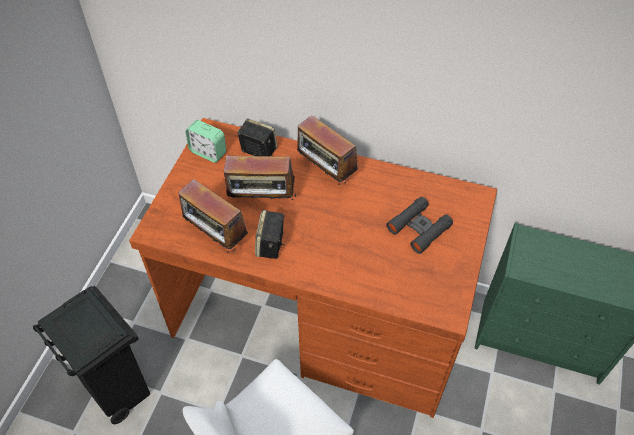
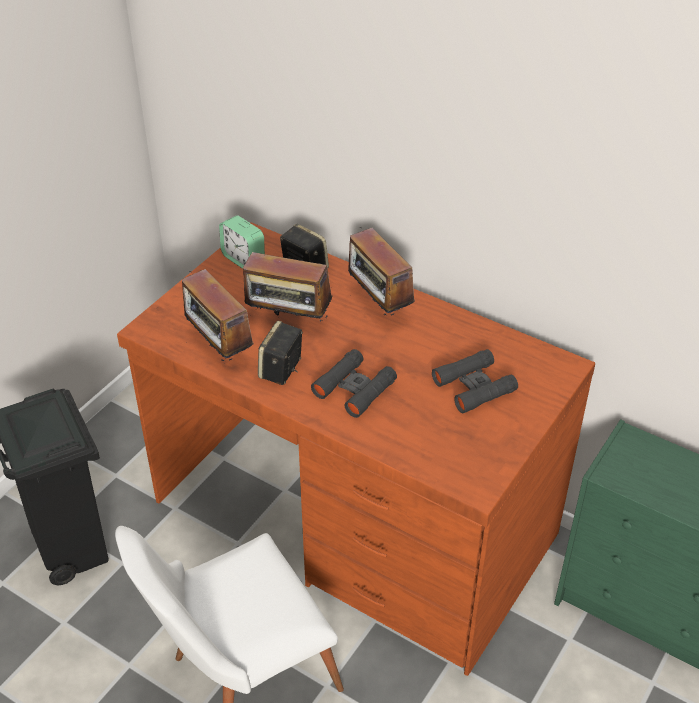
camera: 15 degrees right, 10 degrees down
(332, 249) = (354, 388): none -> black binoculars

